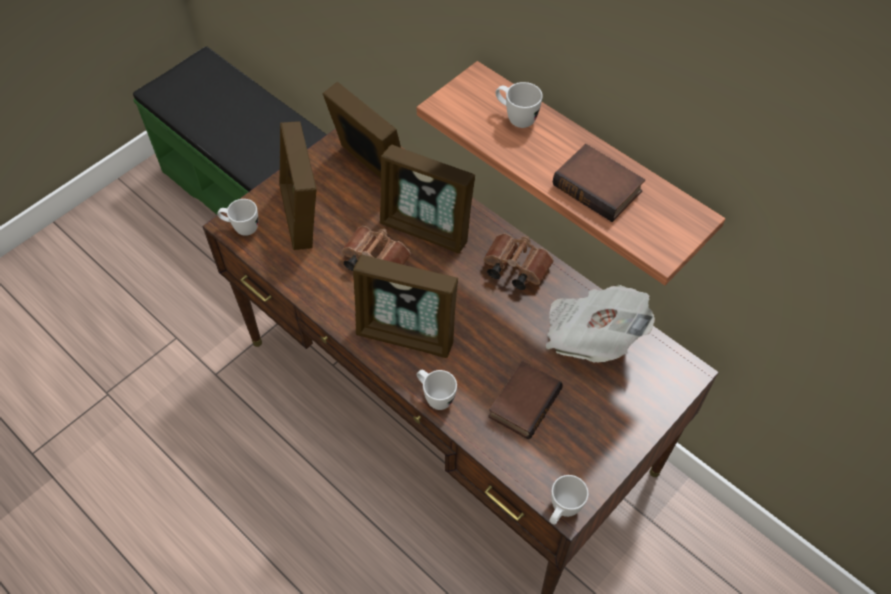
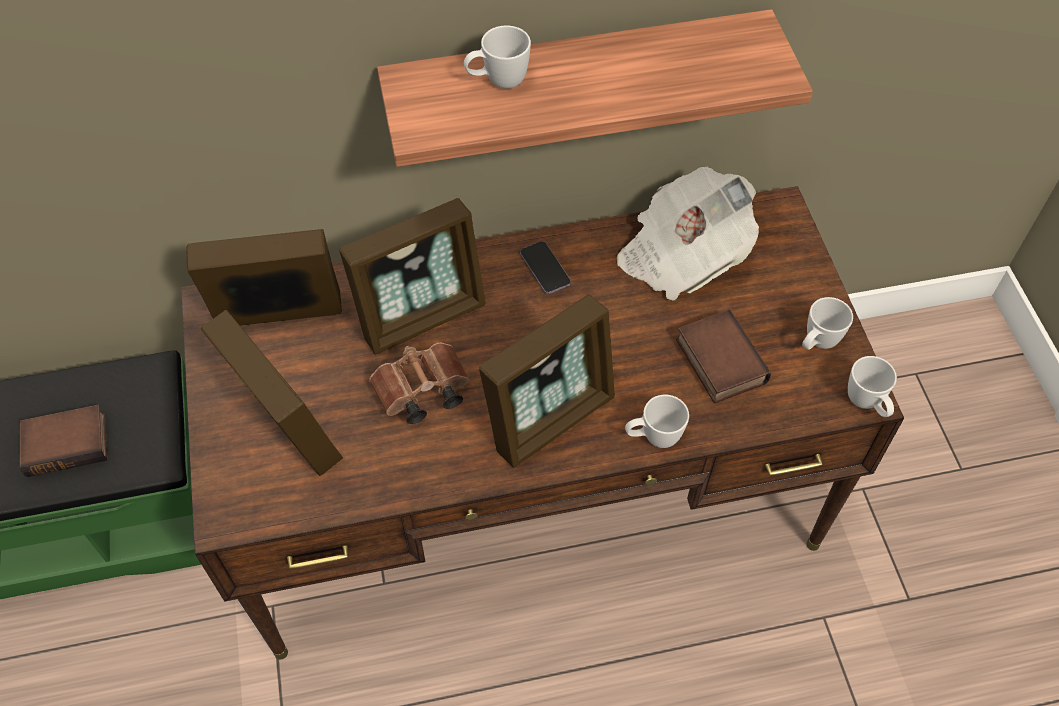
camera: 55 degrees left, 0 degrees up
(241, 228) = (242, 508): white mug -> white mug (817, 343)
(302, 215) = (286, 429): picture frame -> picture frame turned 150 degrees counterclockwise
(514, 268) = (545, 268): brown binoculars -> phone
(599, 187) = (656, 72): book -> book (68, 443)

